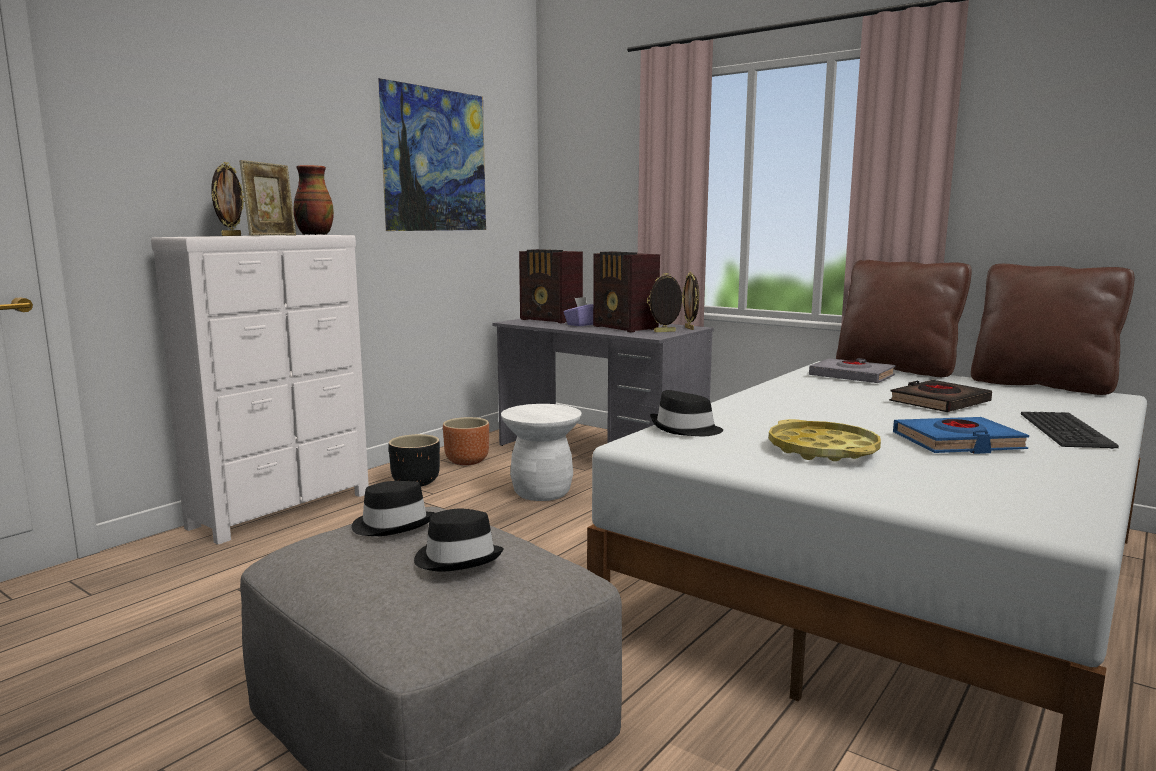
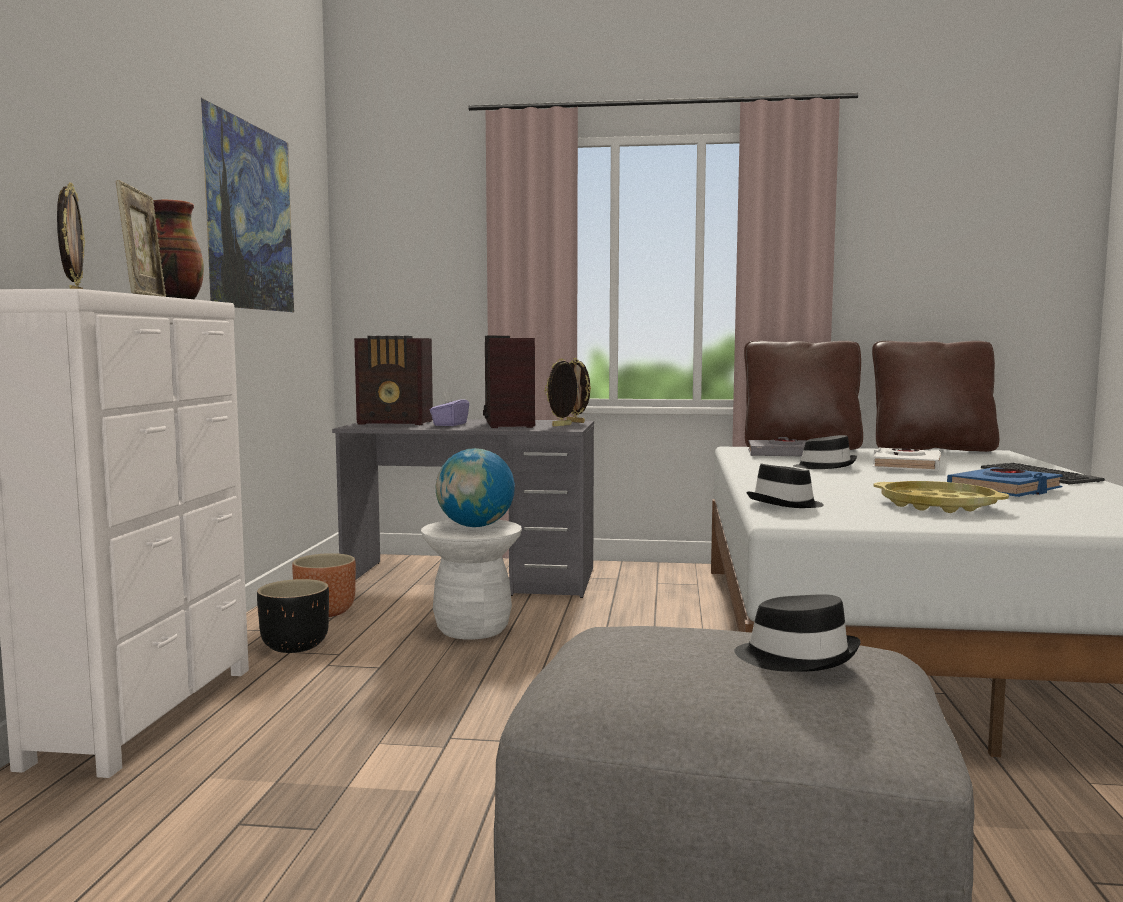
camera: 30 degrees left, 5 degrees down
(392, 525) = (648, 643): black hat -> black hat (825, 466)
(546, 411) = (476, 526): none -> globe
(625, 328) = (508, 425): radio -> radio turned 60 degrees clockwise
(939, 403) = (906, 466): black book -> white book

